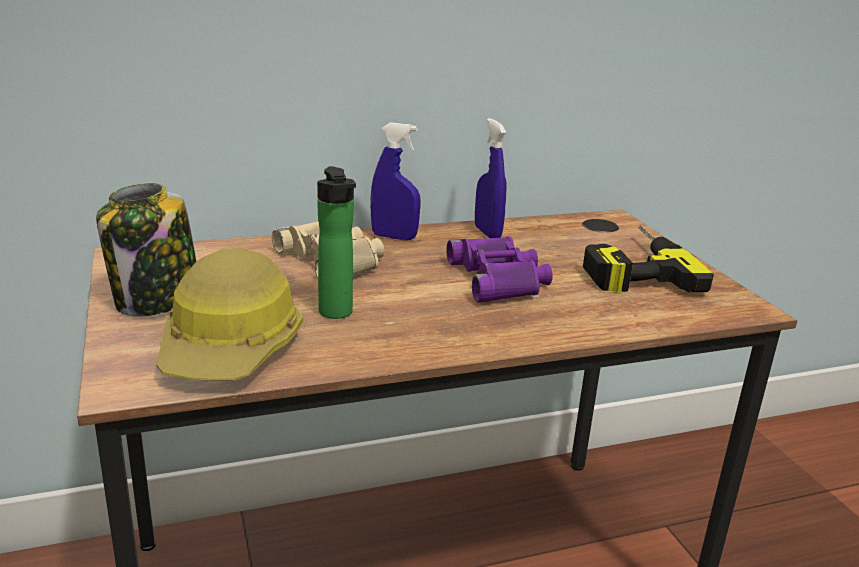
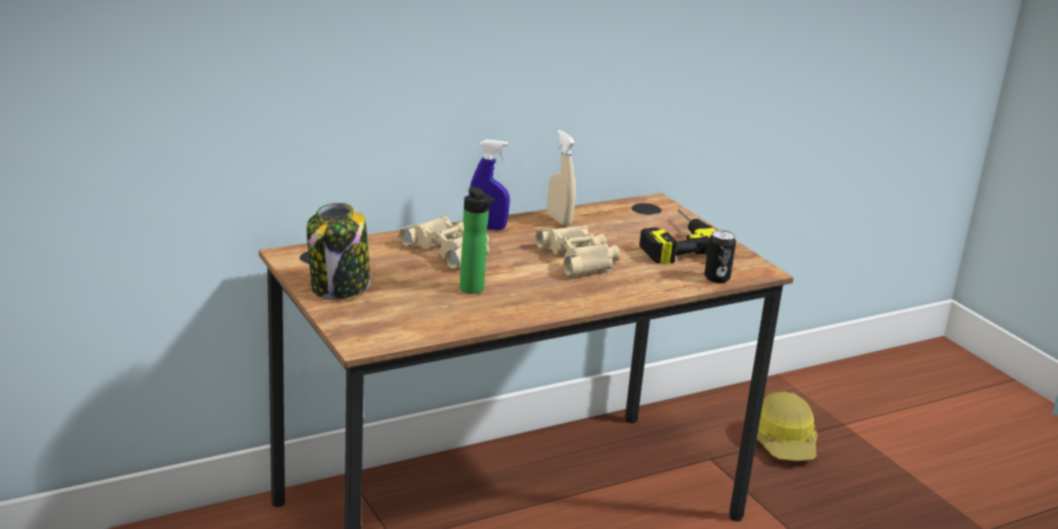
camera: 10 degrees left, 0 degrees up
(232, 348) = (415, 316): hard hat -> hard hat (783, 442)
(487, 233) = (559, 220): blue spray bottle -> beige spray bottle
(499, 279) = (579, 258): purple binoculars -> beige binoculars
(686, 315) = (717, 278): none -> can

